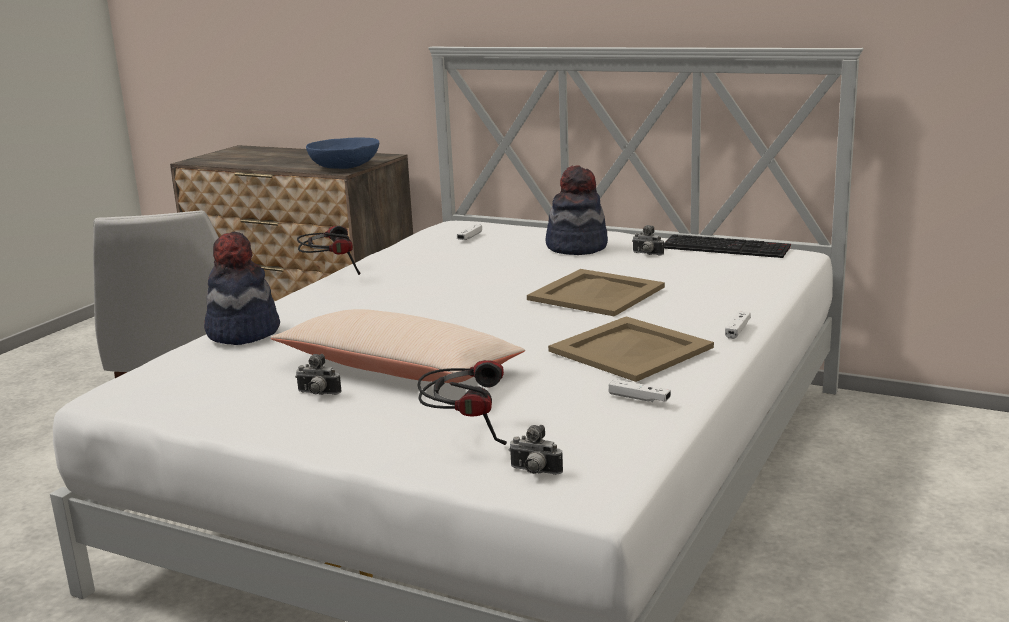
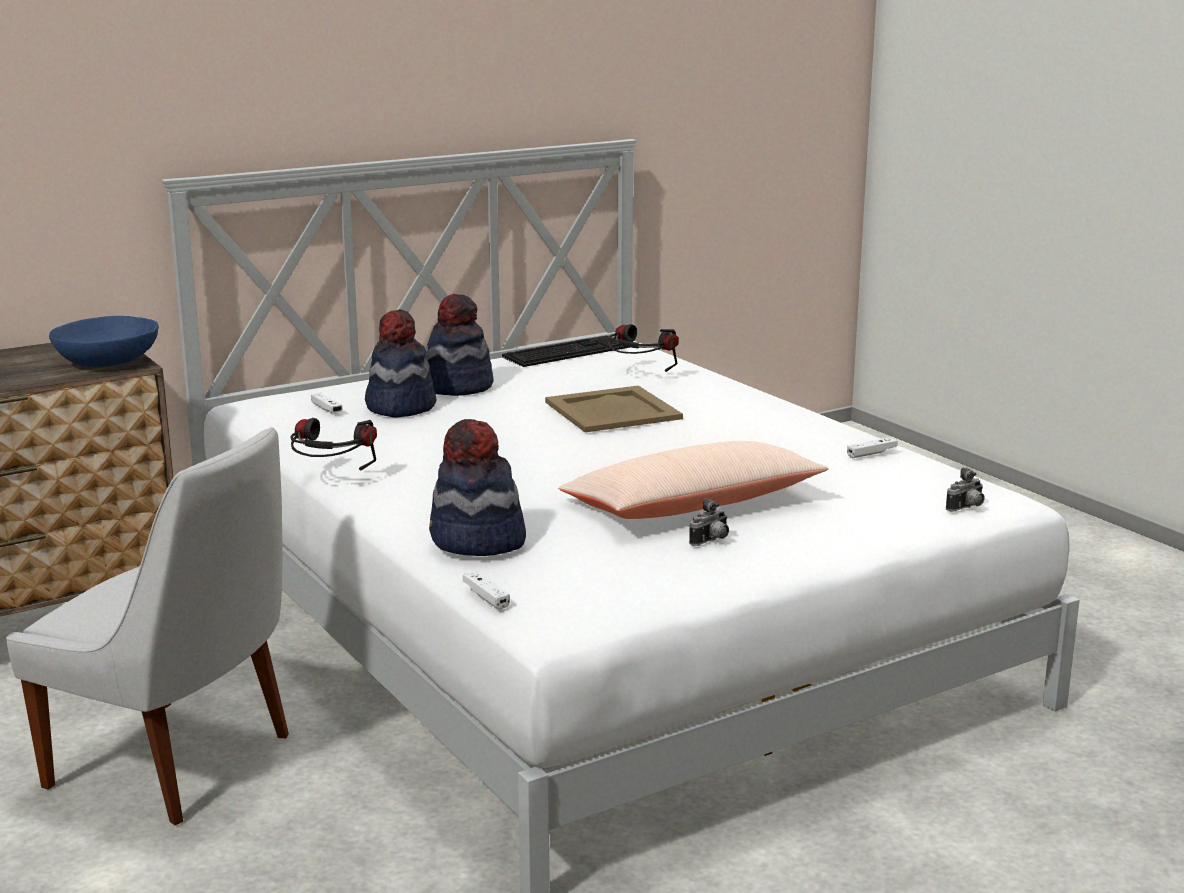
camera: 60 degrees left, 0 degrees up
(465, 436) = (877, 512): headphones -> headphones (638, 376)
(505, 248) = (400, 406): none -> hat
(629, 349) = (768, 432): beige tray -> none
(646, 254) = (530, 374): camera -> none
(737, 330) = (771, 399): white game controller -> white game controller (486, 597)

